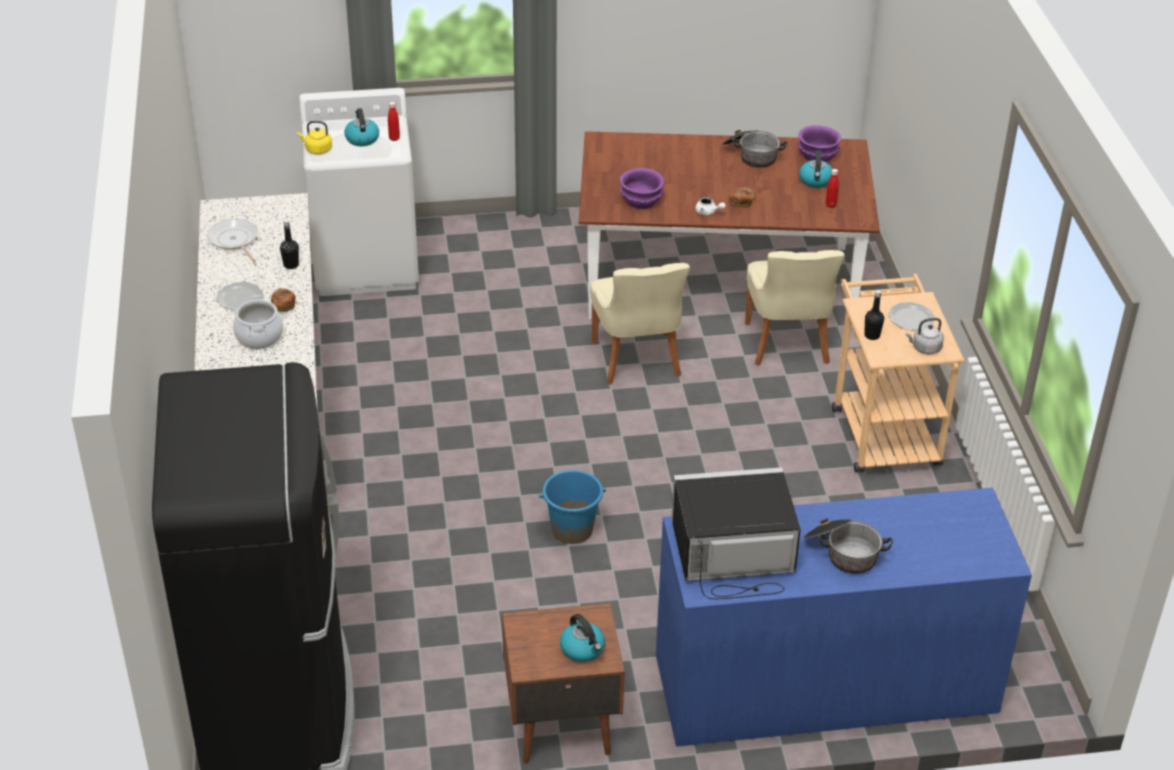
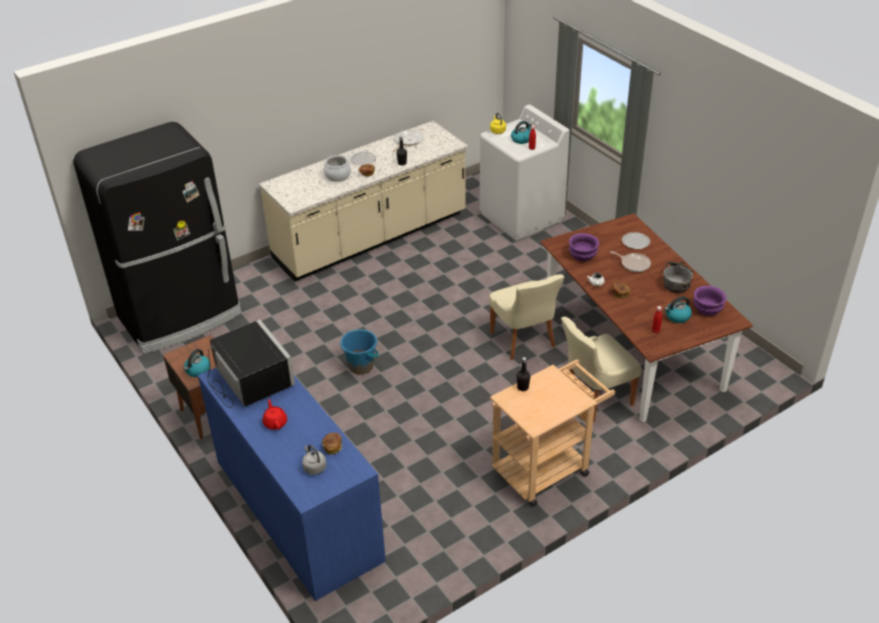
camera: 65 degrees right, 0 degrees up
(637, 361) = (524, 341): beige chair -> beige chair turned 75 degrees counterclockwise
(692, 171) = (634, 264): none -> frying pan
(843, 552) = (275, 422): cooking pot -> red teapot
(911, 318) = (557, 400): plate -> plate (636, 242)
(922, 512) = (332, 447): none -> bread
(925, 348) = (528, 415): grey kettle -> grey kettle (314, 467)

